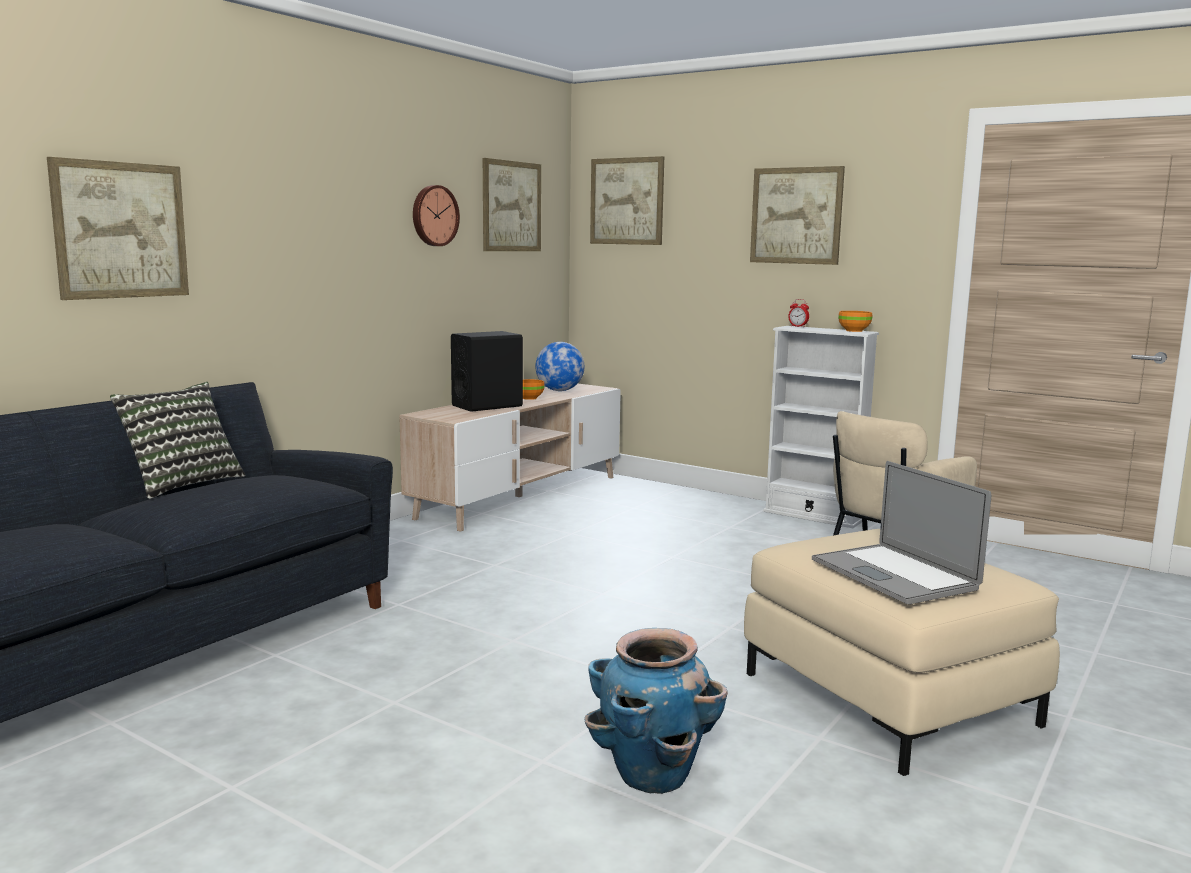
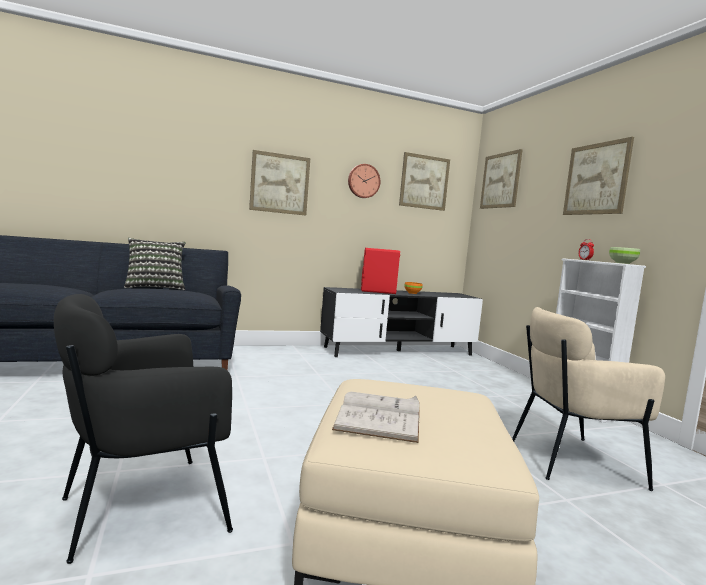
camera: 35 degrees right, 5 degrees down
(121, 230) = (167, 167): picture -> picture (280, 183)
(487, 406) = (378, 291): black speaker -> red speaker
(520, 496) = (399, 351): beige tv stand -> black tv stand
(559, 390) = (441, 294): globe -> none
(652, 776) = (143, 509): planter -> black armchair
(854, 331) = (622, 263): orange bowl -> green bowl
(893, 574) = (379, 415): laptop -> white book

